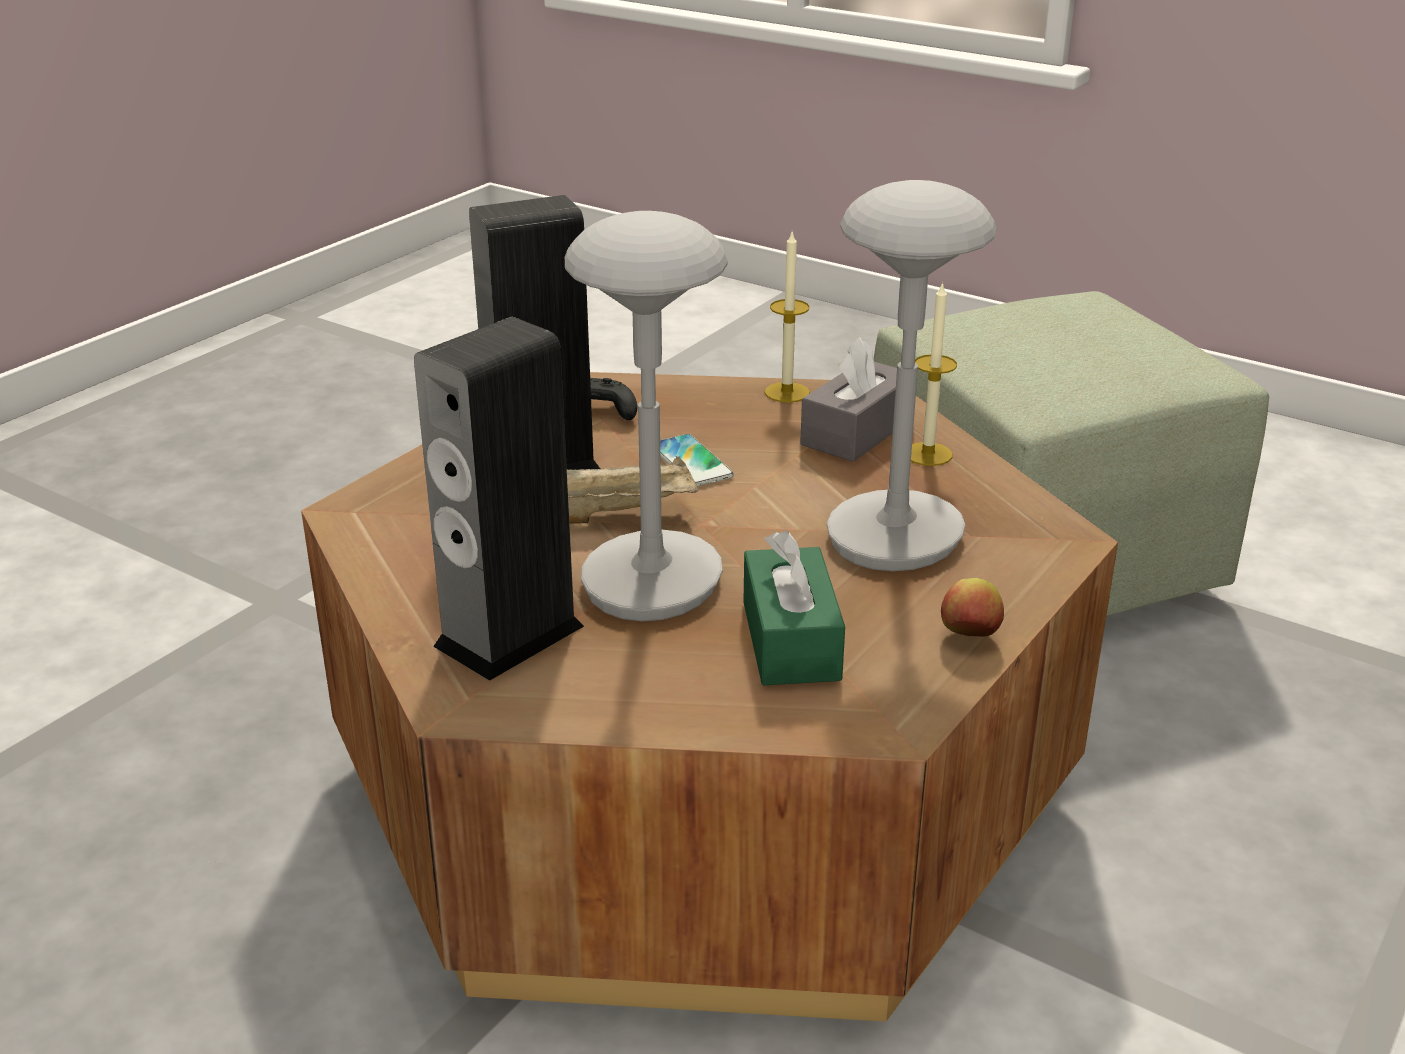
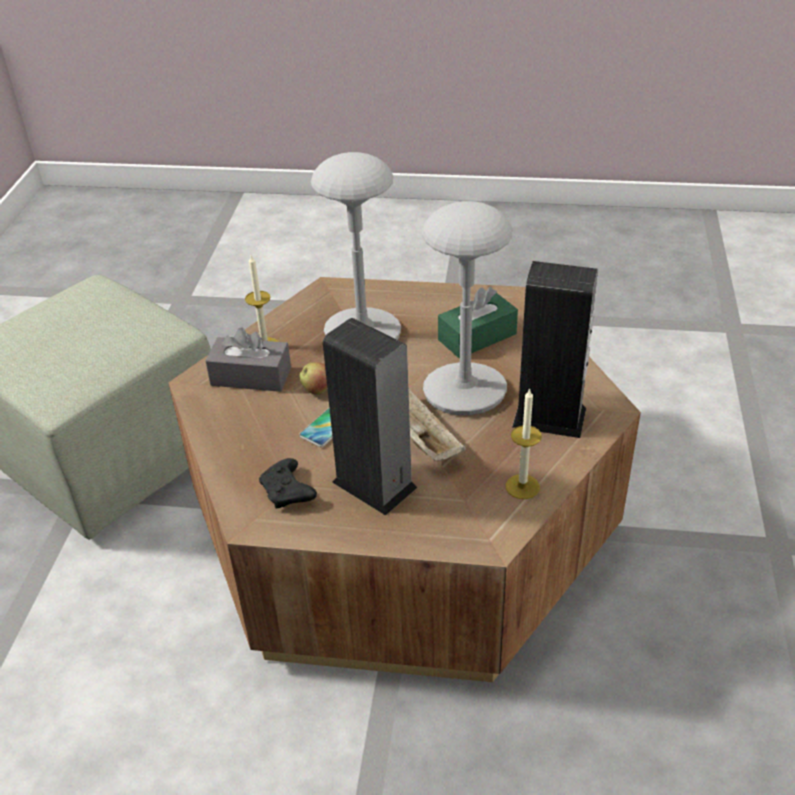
camera: 115 degrees left, 10 degrees up
(787, 392) = (209, 419): candle -> candle (522, 486)
(969, 636) = (432, 295): apple -> apple (317, 390)

